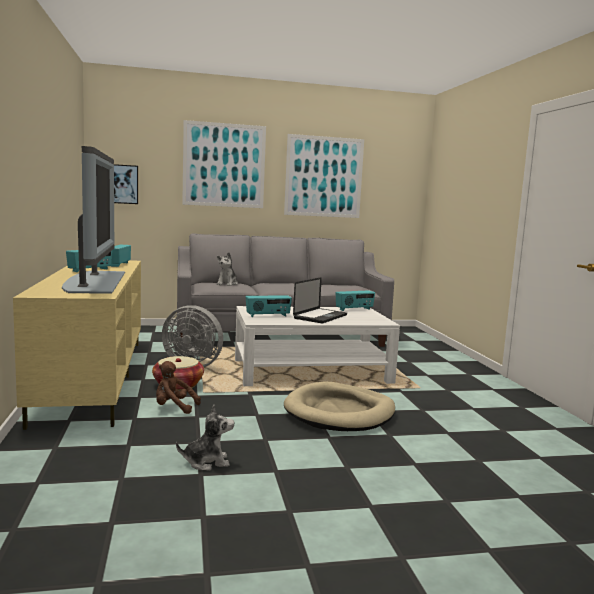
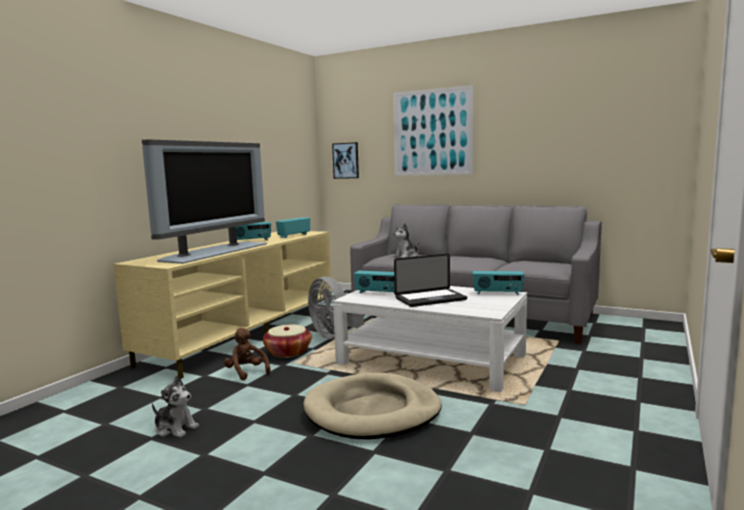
camera: 40 degrees right, 0 degrees up
(324, 177) = (543, 132): picture -> none

